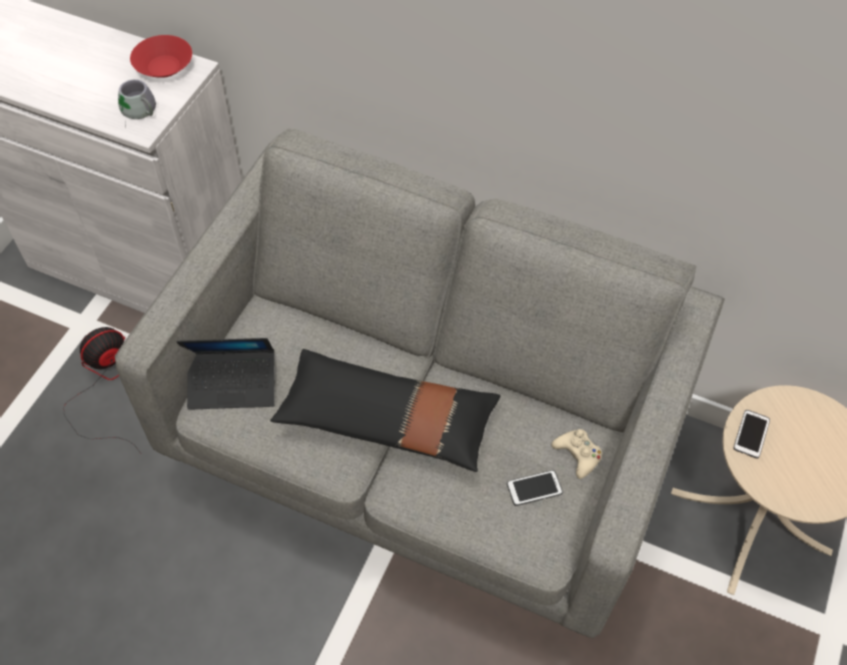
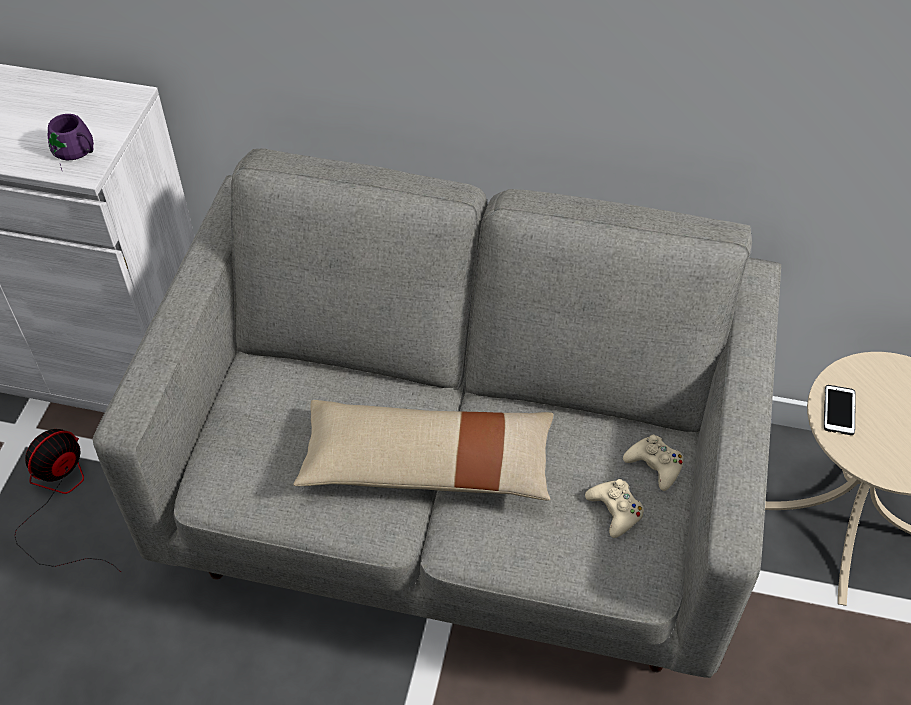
camera: 10 degrees left, 5 degrees down
(138, 112) = (73, 152): grey mug -> purple mug
(163, 67) = (93, 101): red bowl -> none
(233, 384) = (235, 456): laptop -> none
(387, 420) = (427, 465): black pillow -> beige pillow
(534, 488) = (615, 510): phone -> beige game controller

